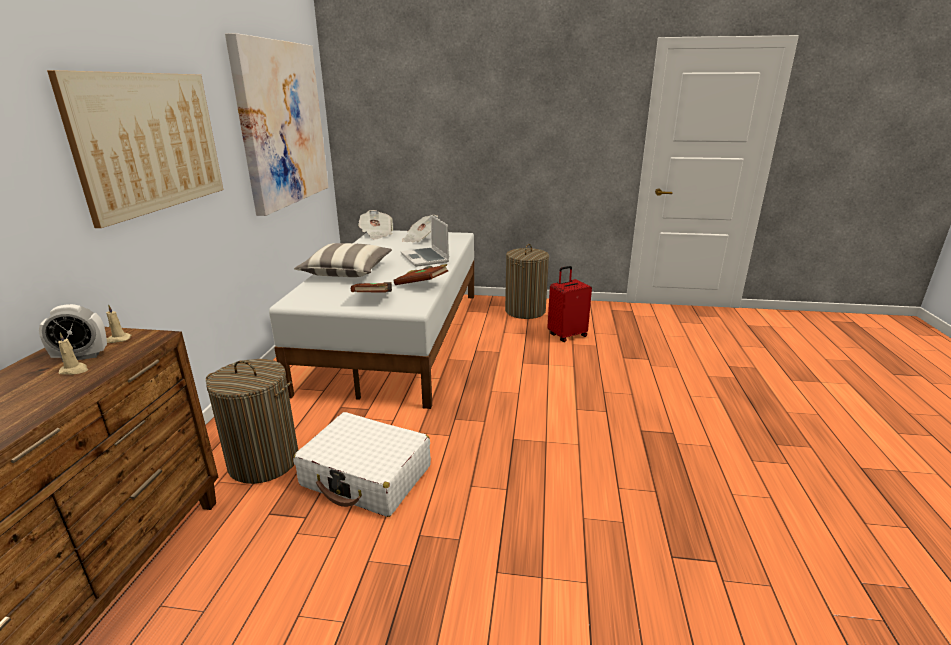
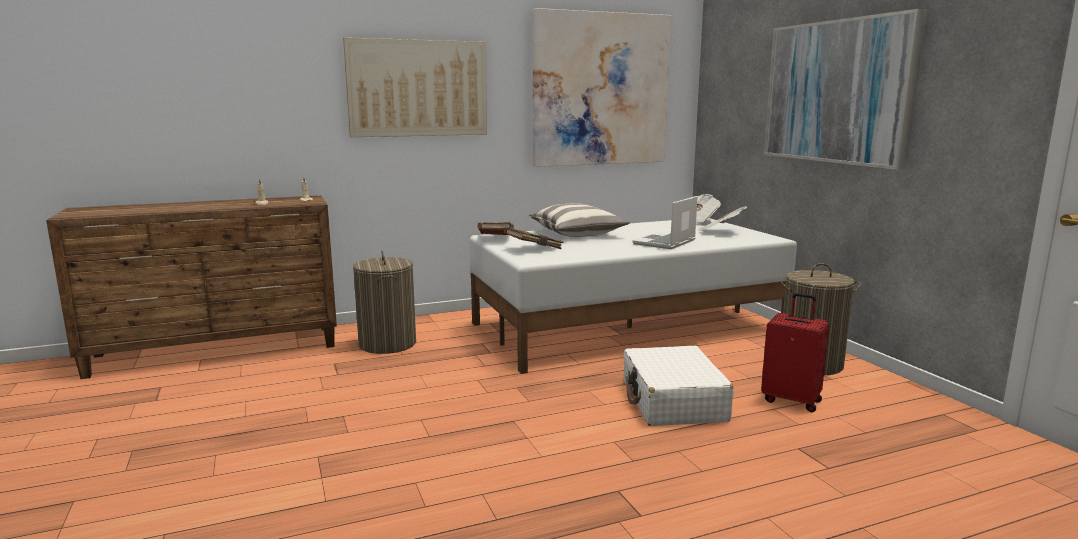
camera: 60 degrees right, 10 degrees down
(81, 356) = (279, 201): alarm clock -> none
(366, 476) = (399, 378): white suitcase -> white suitcase (673, 401)
(421, 284) = (591, 253): brown book -> brown book (496, 239)
(493, 121) = (838, 92): none -> picture

